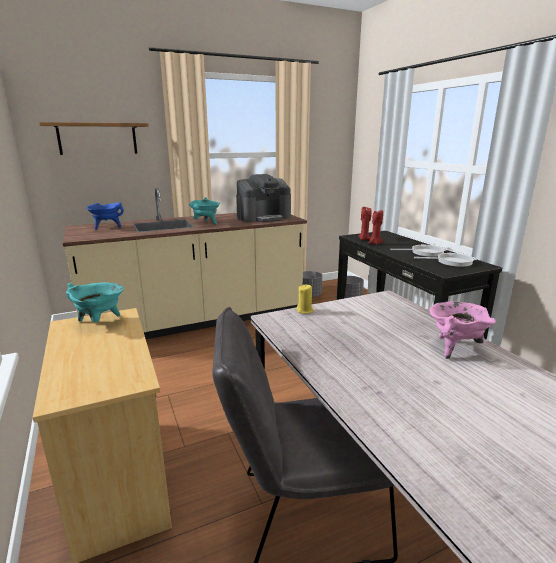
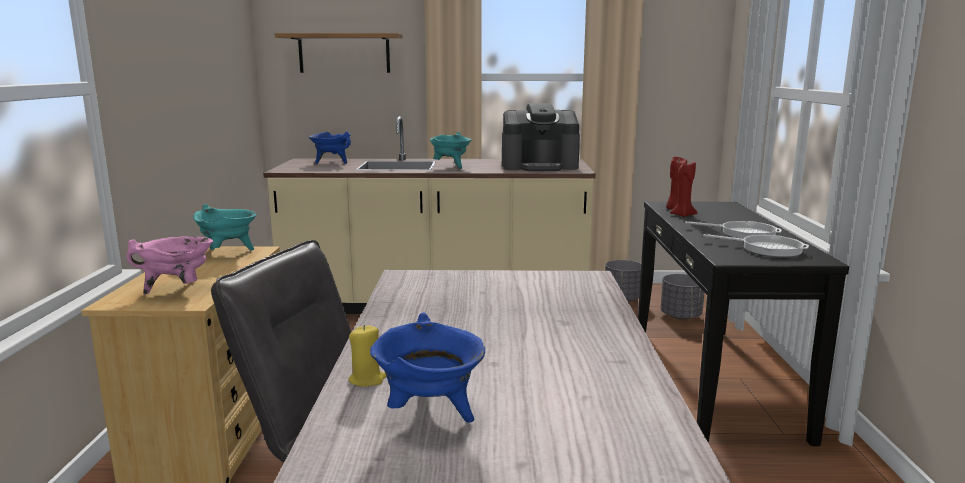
camera: 25 degrees right, 5 degrees down
(305, 310) = (454, 274): yellow candle -> yellow candle (367, 379)
(454, 348) = (582, 340): pink cooking pot -> pink cooking pot (178, 290)
(467, 439) = (431, 413): none -> blue cooking pot

